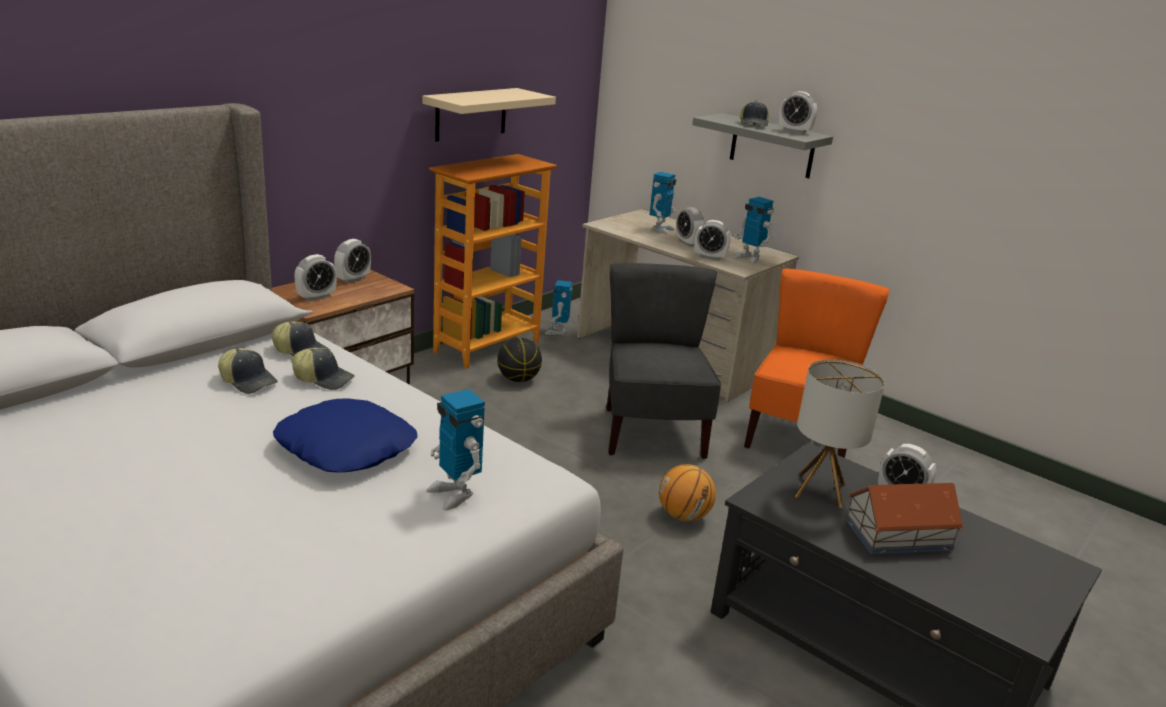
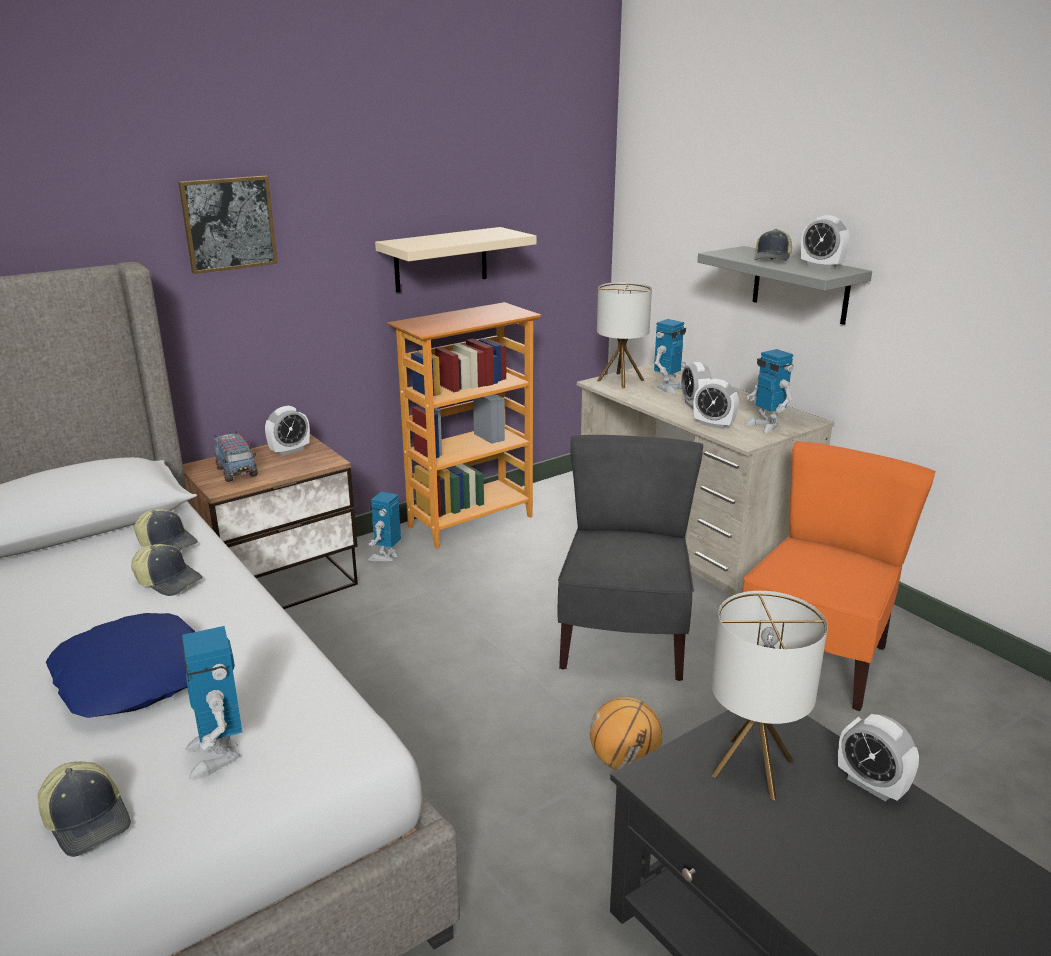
camera: 15 degrees right, 0 degrees up
(248, 381) = (86, 581): cap -> cap (88, 820)
(310, 73) = (229, 223): none -> picture
(316, 297) = (237, 472): alarm clock -> toy truck
(518, 379) = (490, 563): basketball -> none
(557, 331) = (558, 504): toy robot -> toy robot (386, 556)
(618, 223) = (621, 380): none -> table lamp
(899, 535) = (845, 854): toy house -> none

